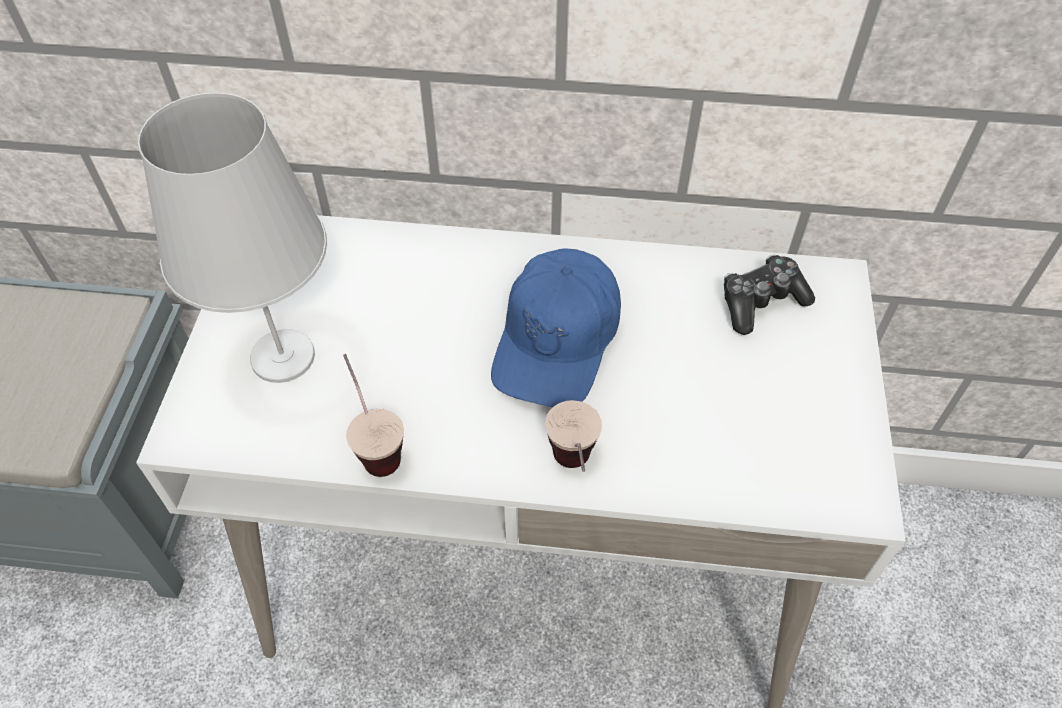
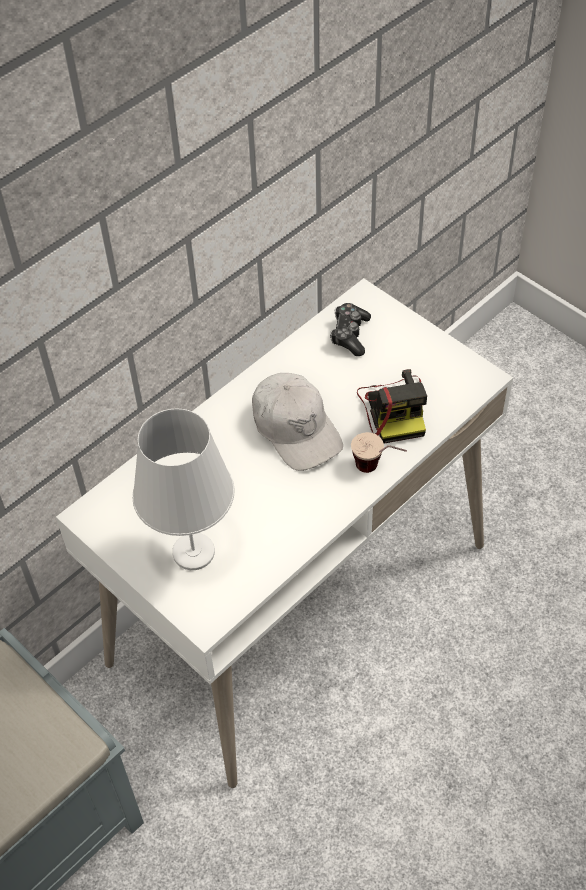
camera: 50 degrees left, 0 degrees up
(374, 444) = (289, 540): cup -> none
(557, 340) = (296, 428): blue cap -> white cap
(693, 427) = (394, 409): none -> camera

